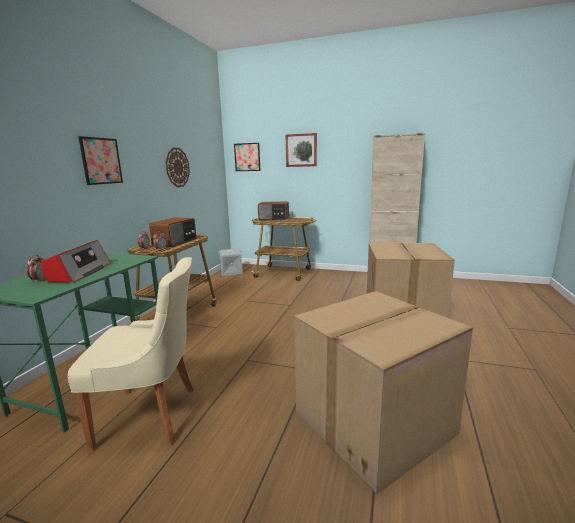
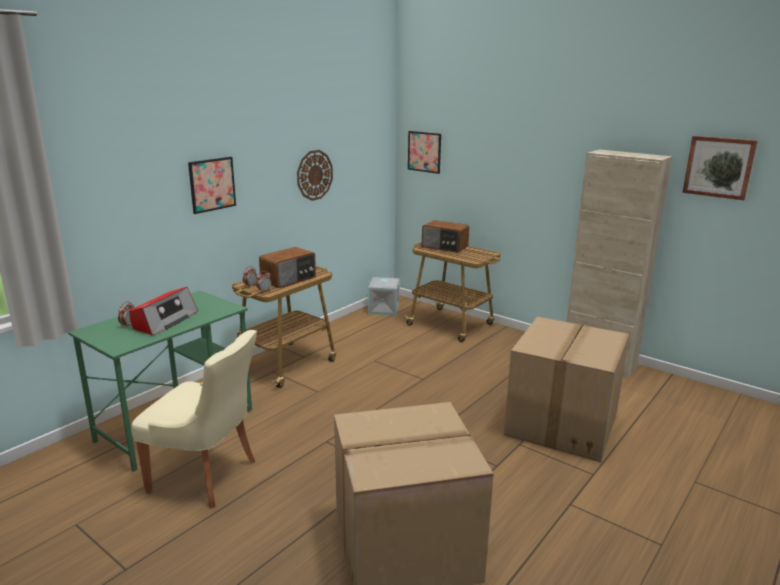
camera: 20 degrees right, 5 degrees up
(301, 150) = (496, 153): picture -> picture (719, 167)

